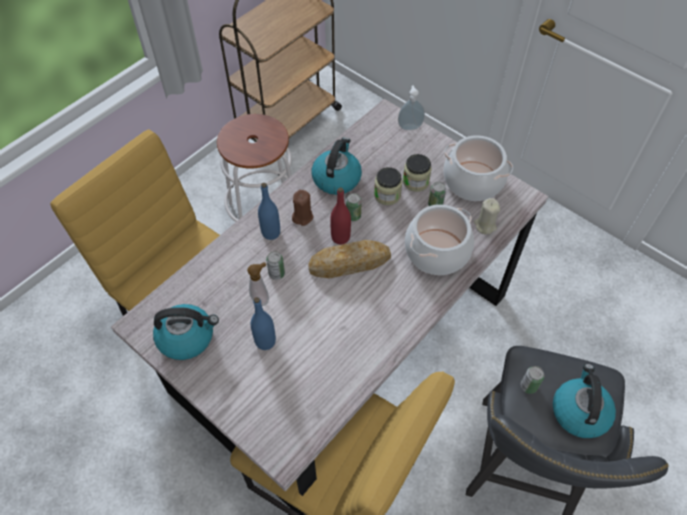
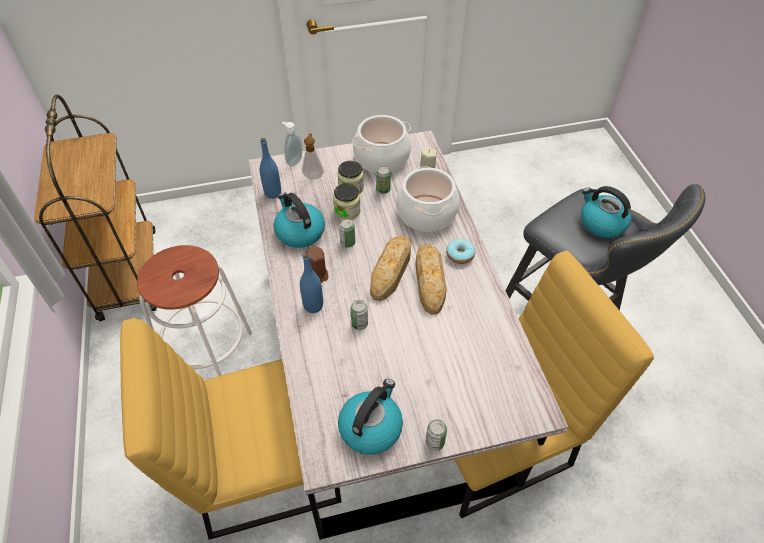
camera: 55 degrees left, 5 degrees down
(261, 298) = (375, 348): soap dispenser -> soap dispenser (313, 175)
(265, 341) = (421, 368): blue bottle -> blue bottle (273, 193)
(340, 237) = (361, 262): red bottle -> none
(361, 297) = (429, 280): none -> bread
(410, 304) = (460, 255): none -> donut
(528, 386) = (565, 236): can -> can (434, 442)

